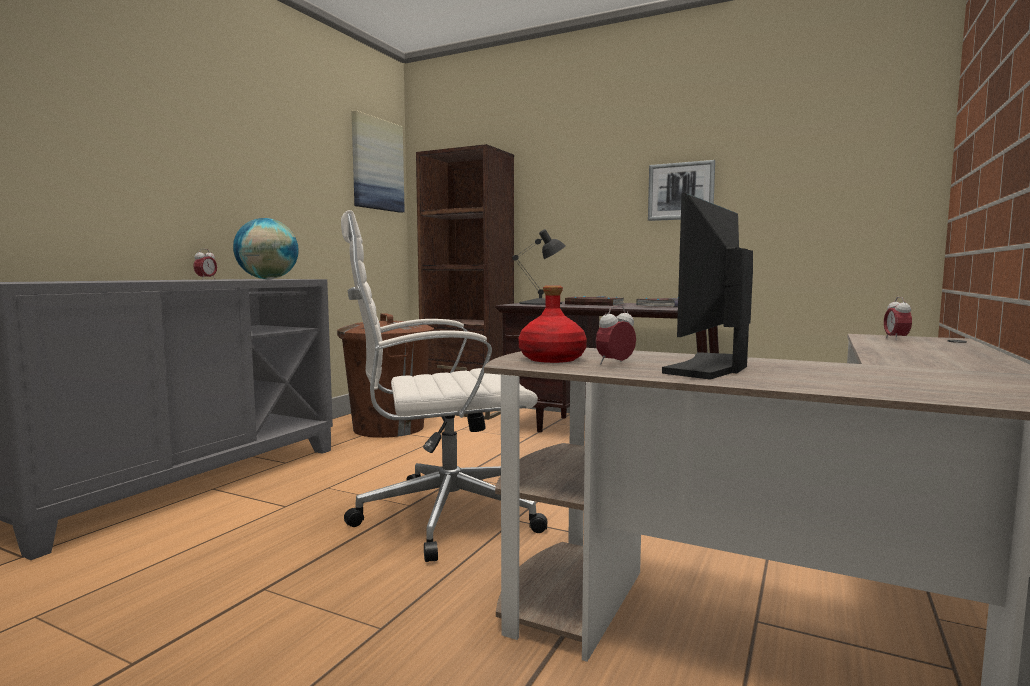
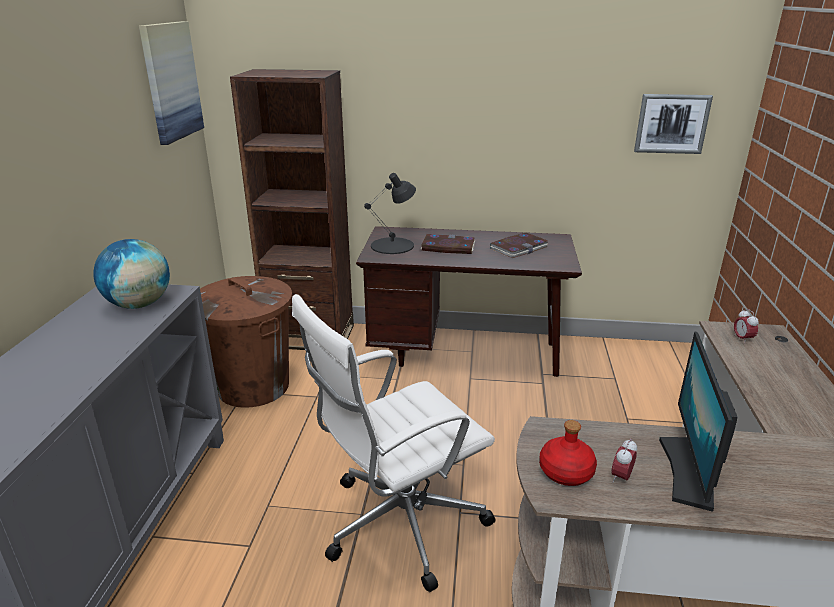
camera: 20 degrees left, 20 degrees up
(206, 279) = (62, 316): alarm clock -> none
(681, 191) = (523, 125): picture -> picture (671, 123)

